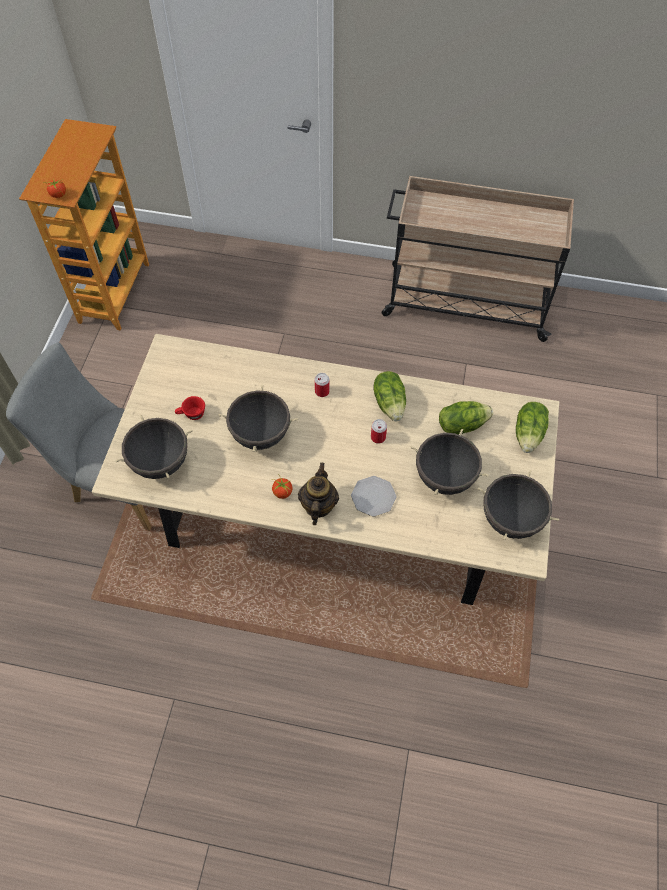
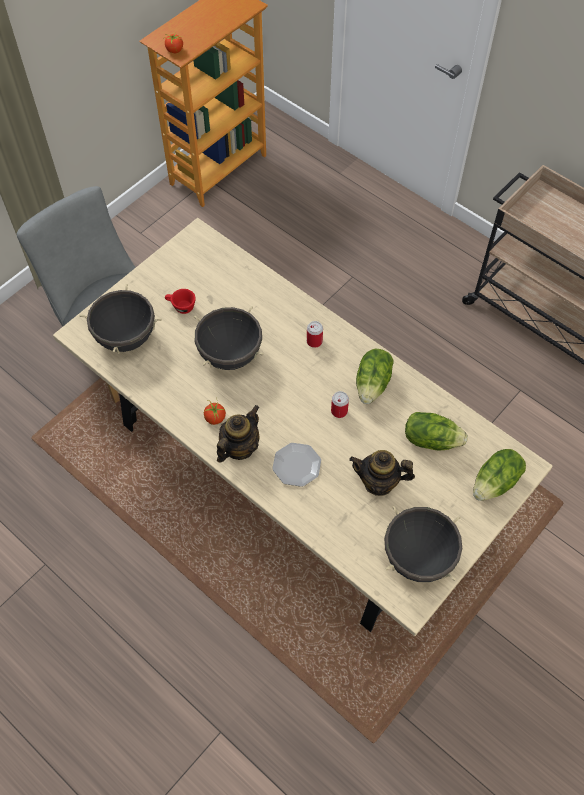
camera: 30 degrees right, 0 degrees up
(445, 477) = (379, 482): black cooking pot -> teapot

